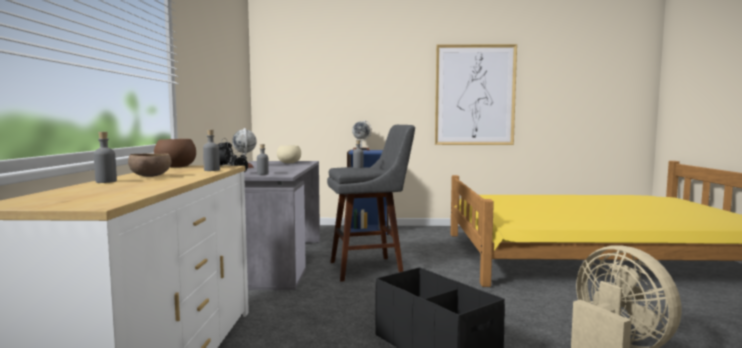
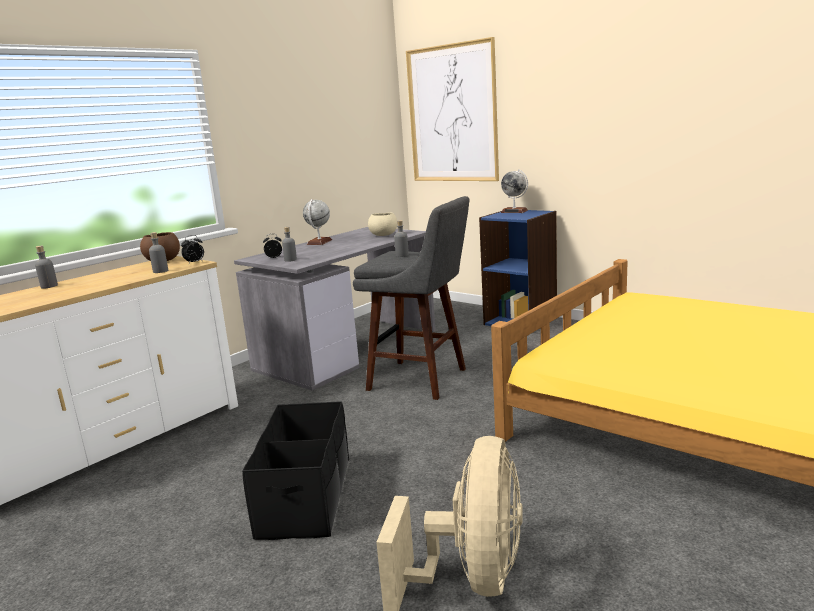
camera: 40 degrees right, 10 degrees up
(151, 176) = (95, 279): brown bowl -> none
(475, 95) = (691, 123): picture -> picture (452, 114)

